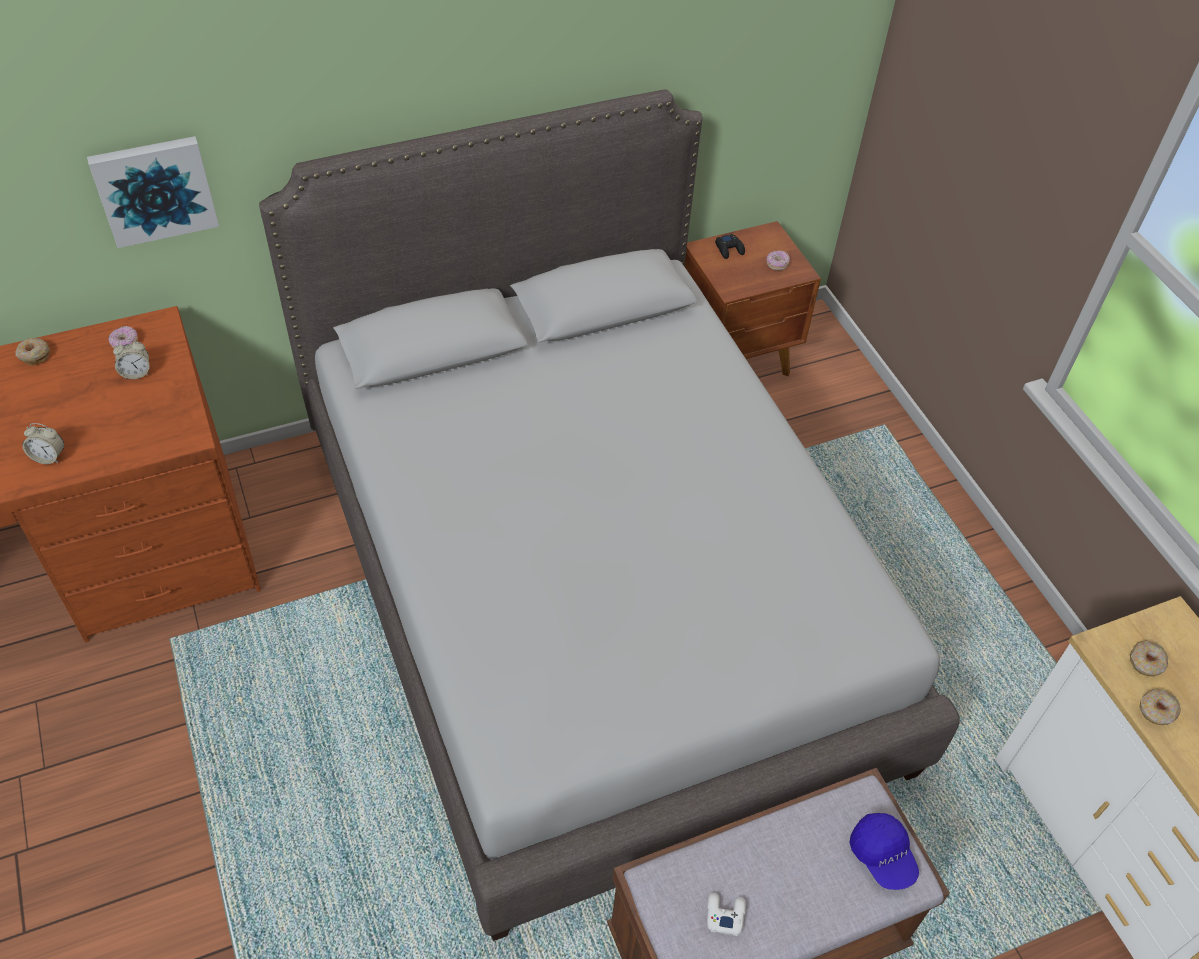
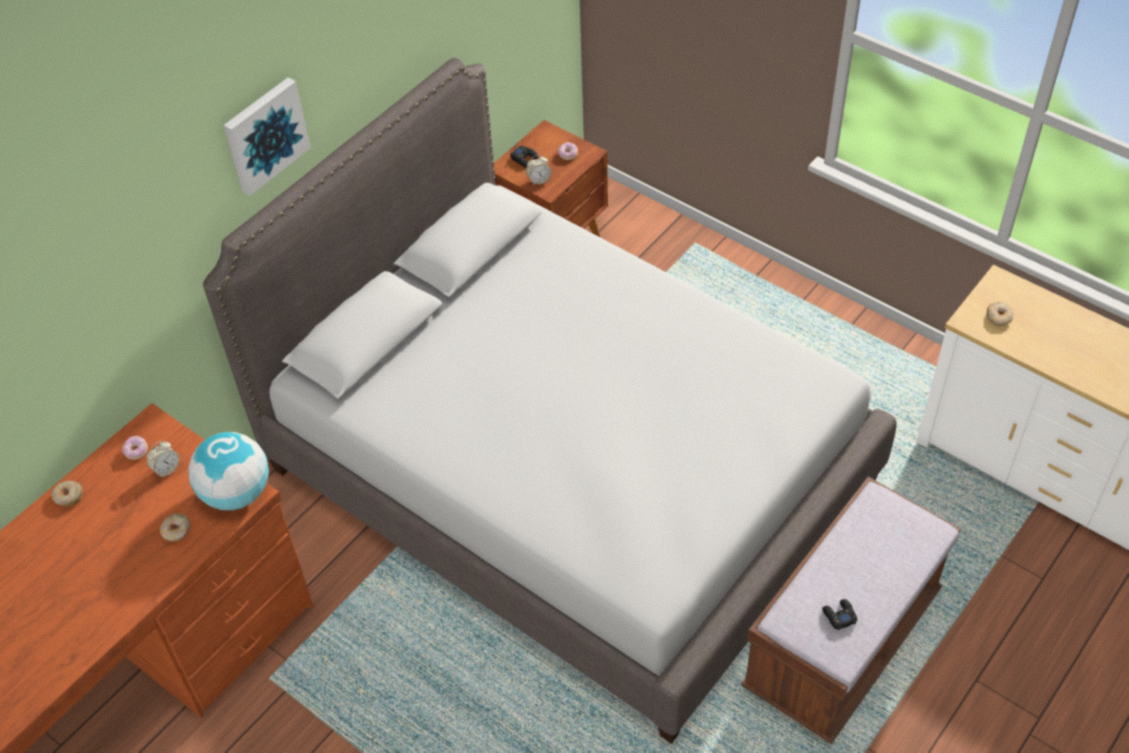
camera: 25 degrees left, 0 degrees up
(49, 457) = (154, 563): alarm clock -> alarm clock (538, 180)
(154, 189) = (122, 312): picture -> picture (264, 134)
(176, 429) = (236, 493): none -> globe
(724, 914) = (839, 616): white game controller -> black game controller
(882, 856) = (909, 527): blue cap -> none
(1156, 711) = (1022, 344): donut -> donut (177, 531)

